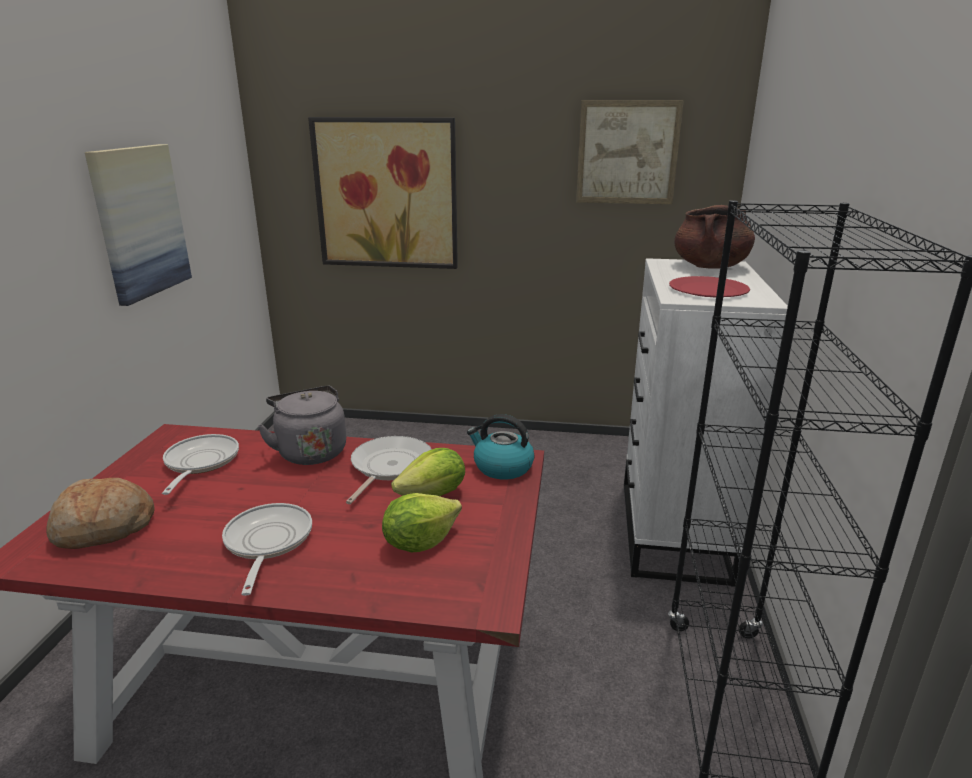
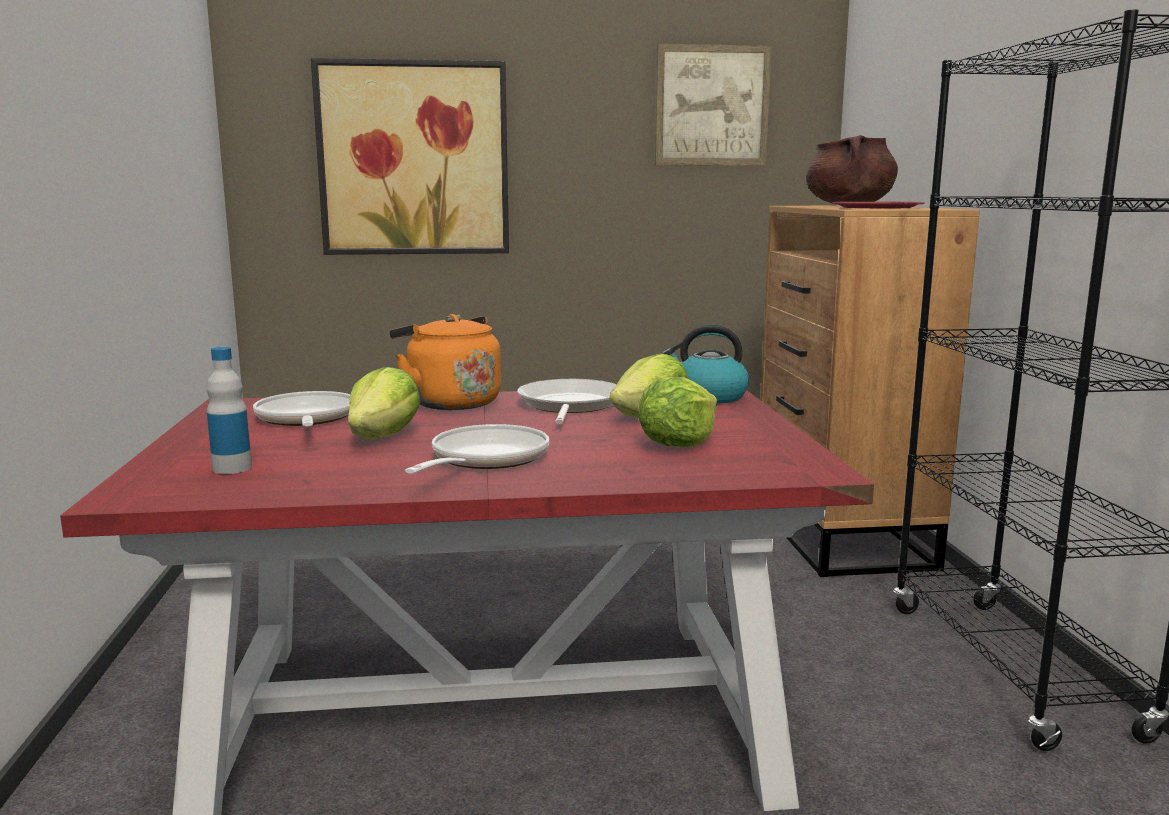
camera: 15 degrees left, 10 degrees down
(103, 528) = (232, 468): bread -> bottle
(140, 222) = (132, 146): picture -> none
(228, 497) = (384, 437): none -> lettuce
(267, 543) = (484, 460): frying pan -> frying pan turned 45 degrees clockwise
(310, 451) = (449, 402): grey kettle -> orange kettle
(673, 531) = (840, 535): white dresser -> brown dresser

